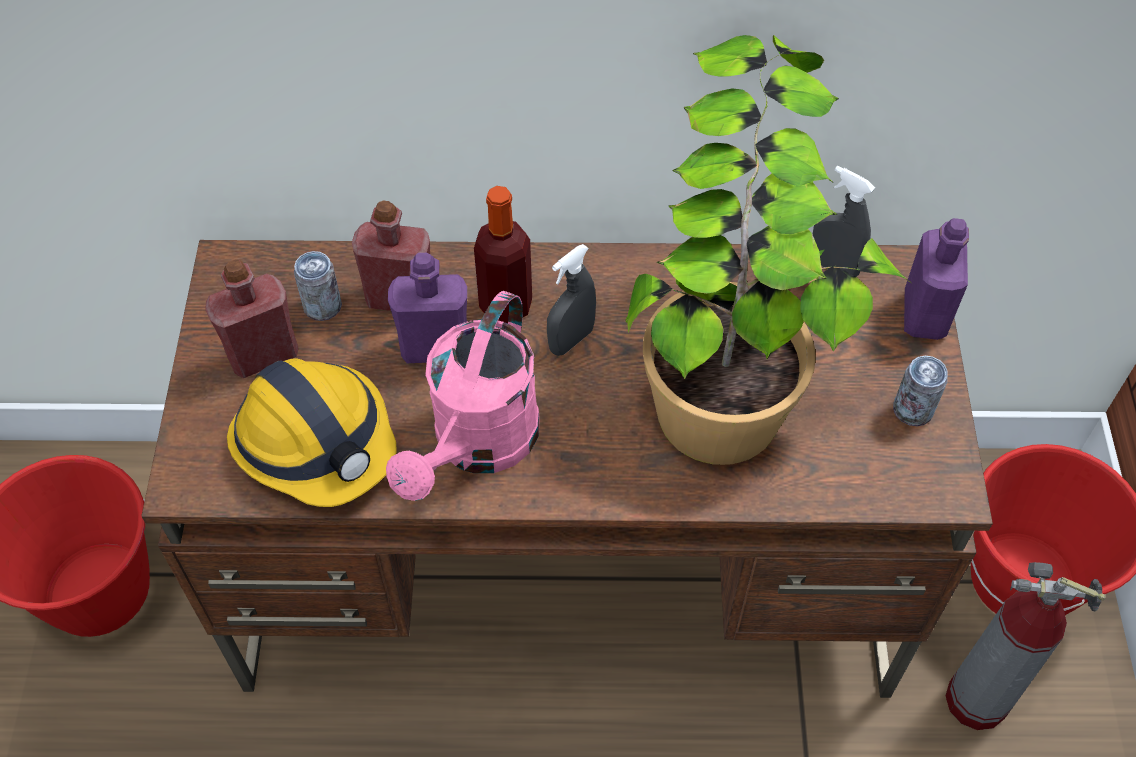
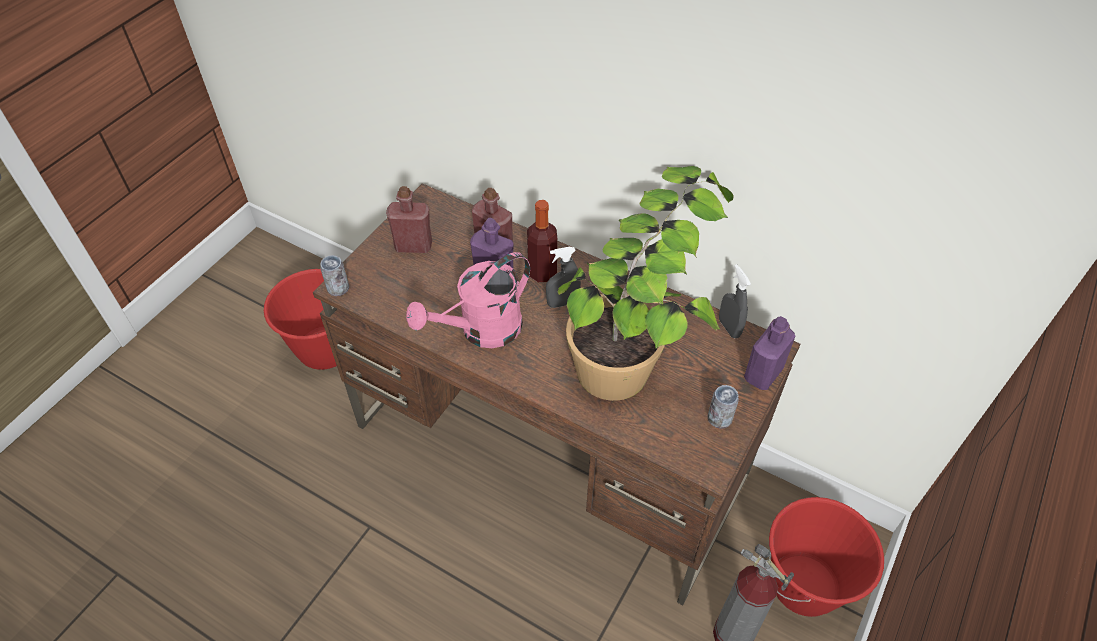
camera: 30 degrees right, 5 degrees down
(316, 442) = (409, 295): hard hat -> none
(323, 307) = (455, 236): can -> can (338, 288)

